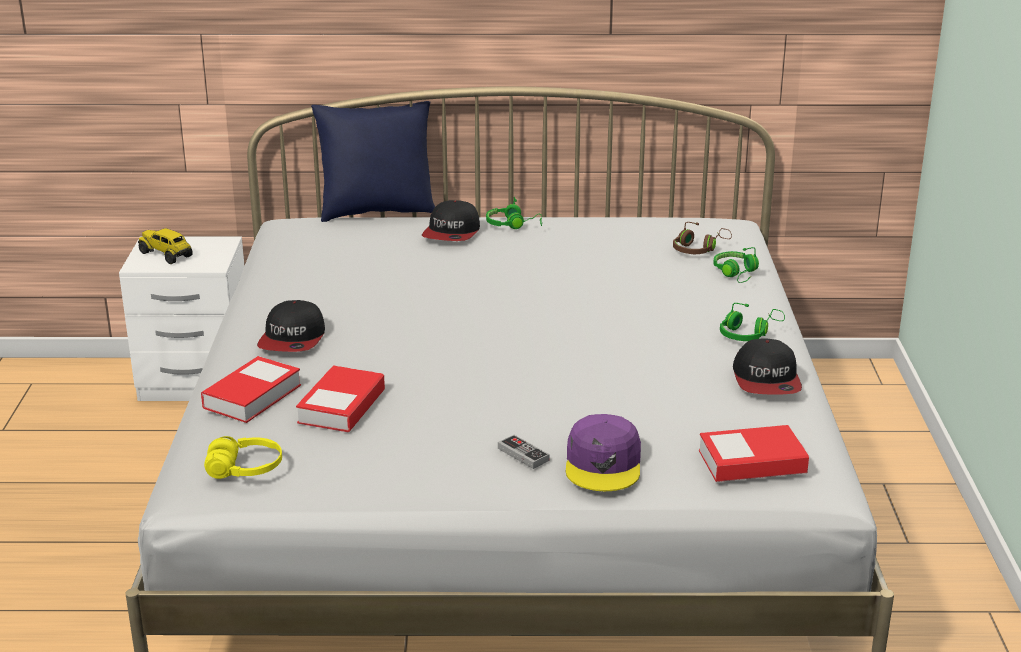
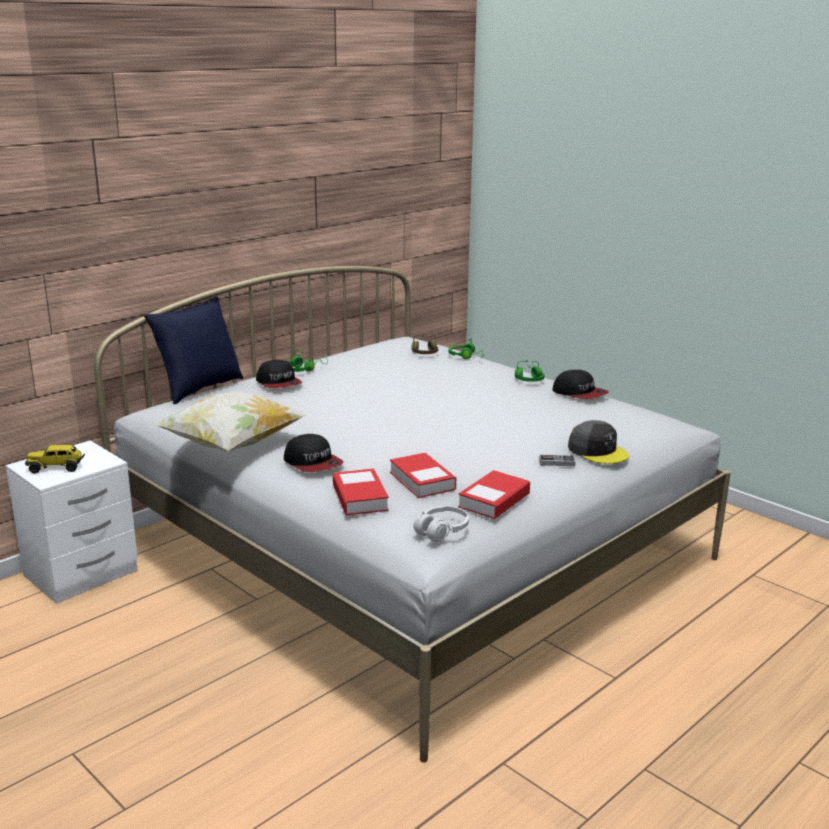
camera: 45 degrees left, 5 degrees down
(245, 469) = (441, 531): yellow headphones -> white headphones
(272, 288) = (232, 445): none -> pillow
(603, 464) = (598, 451): purple cap -> grey cap
(752, 462) = (648, 425): book -> book (494, 500)

